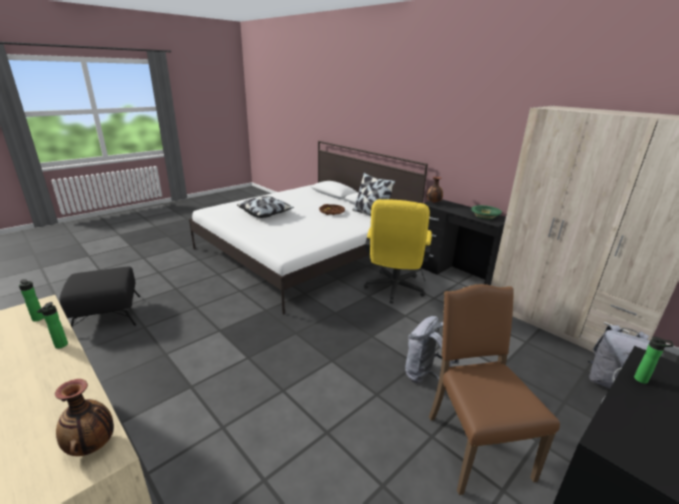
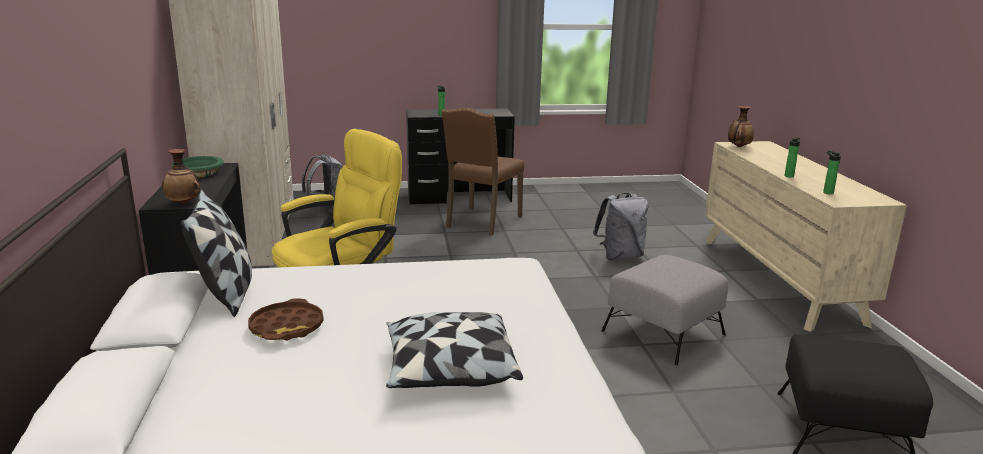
camera: 145 degrees left, 5 degrees down
(208, 345) = (662, 333): none -> grey ottoman
(426, 375) = (455, 248): grey backpack -> grey backpack (620, 256)

